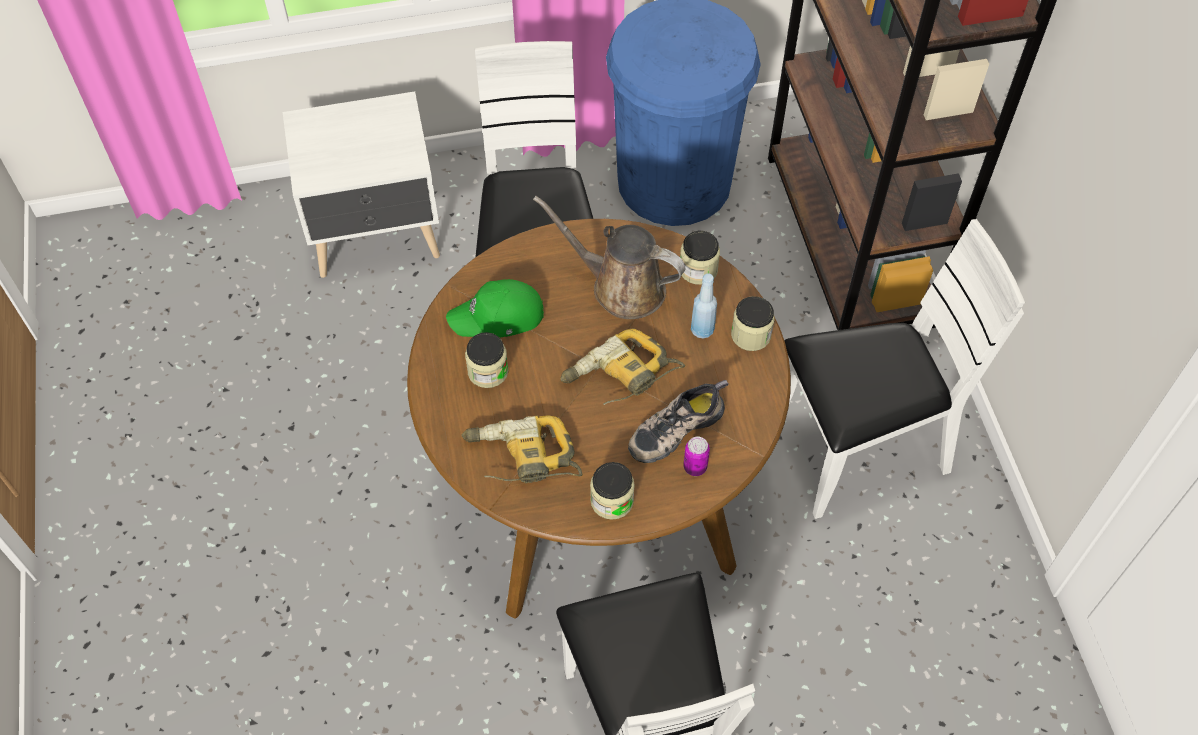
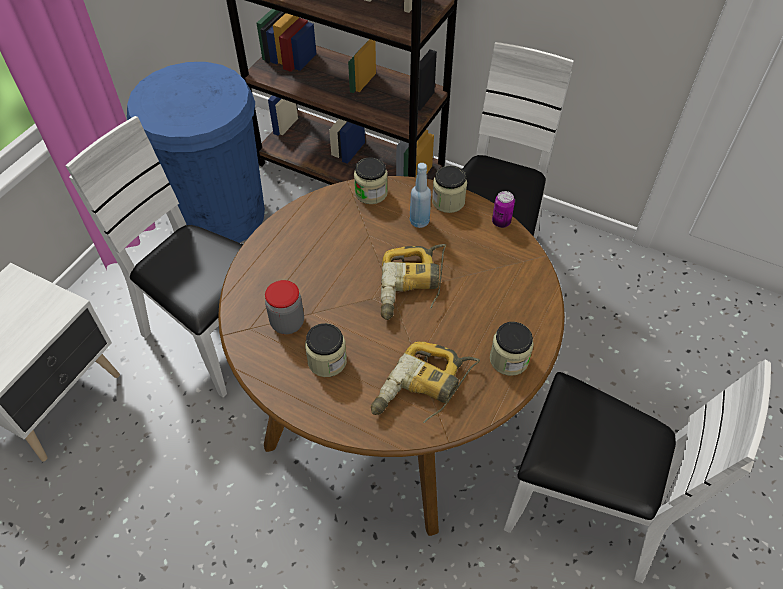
camera: 50 degrees left, 5 degrees down
(498, 317) = (287, 323): green cap -> jar
(621, 287) = (340, 239): brown watering can -> none
(675, 427) = (481, 285): shoe -> none
(695, 467) = (523, 295): can -> can (501, 222)

